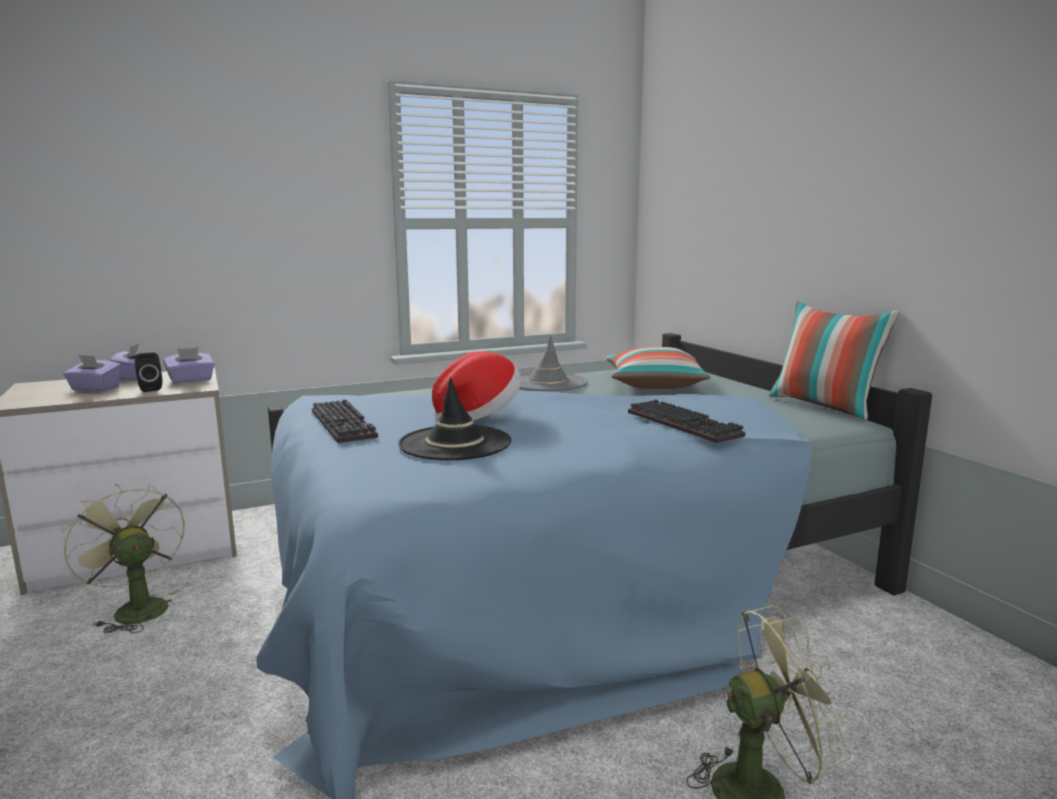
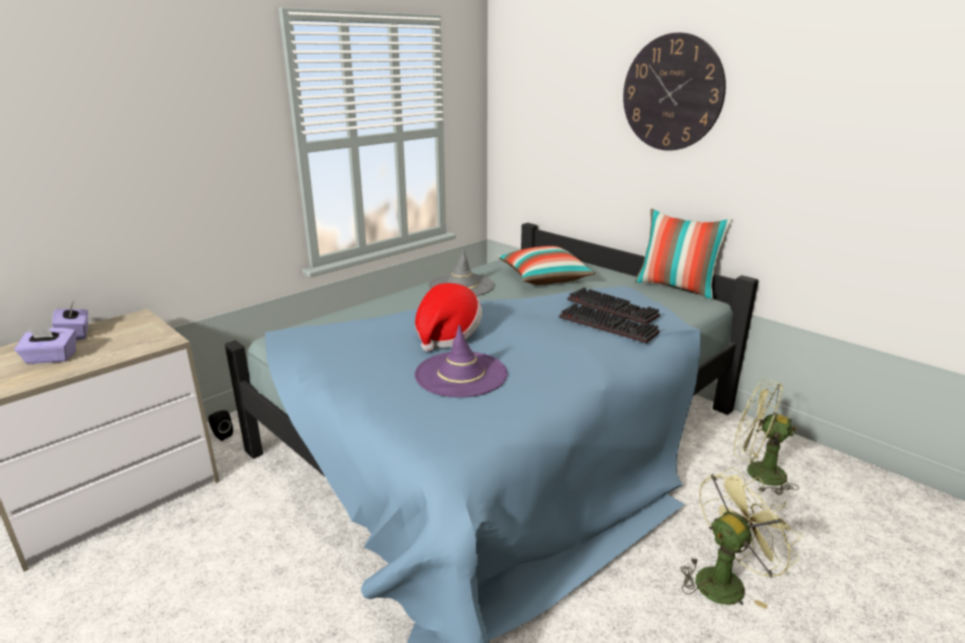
camera: 20 degrees left, 10 degrees up
(135, 608) = (161, 557): green fan -> green fan (756, 473)
(150, 389) = (114, 350): black speaker -> black speaker (221, 435)
(191, 380) = (145, 331): purple tissue box -> none
(346, 424) = (346, 365): keyboard -> keyboard (614, 308)
(455, 443) = (461, 374): black hat -> purple hat
(824, 153) = (672, 93): none -> wall clock

